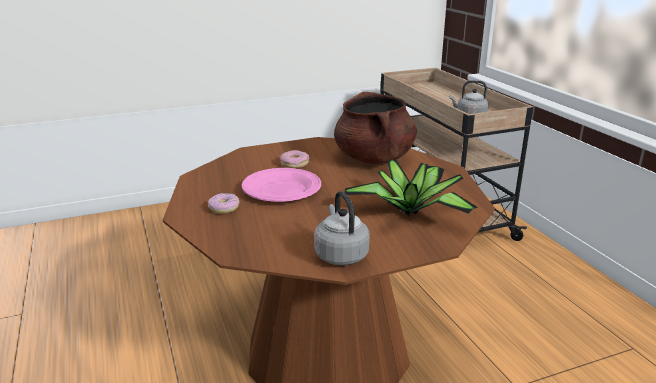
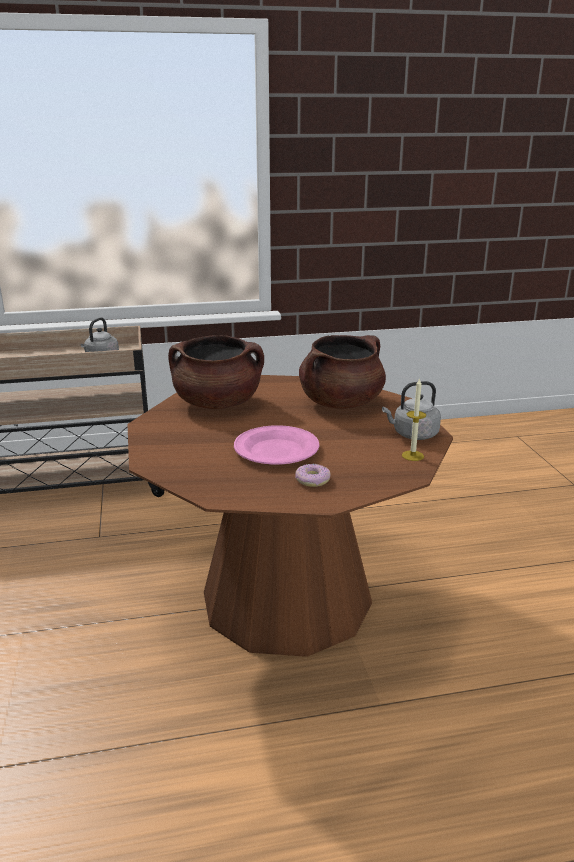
camera: 80 degrees left, 0 degrees up
(283, 254) = (412, 455): none -> candle
(294, 164) = (208, 440): donut -> none
(411, 211) = (341, 403): potted plant -> brown cooking pot

